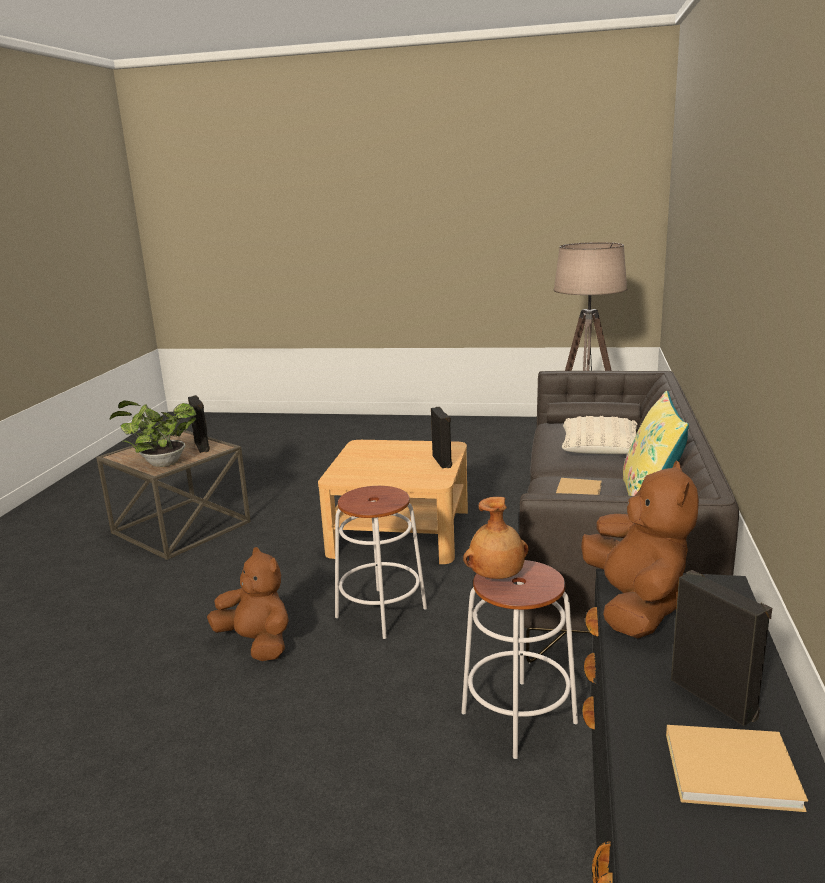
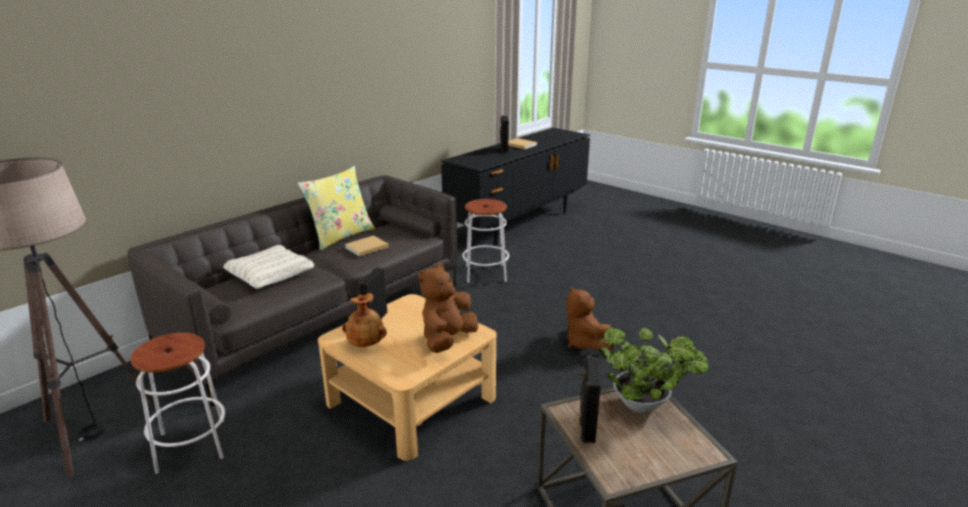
camera: 150 degrees left, 5 degrees up
(381, 612) = (497, 335): white stool -> white stool (191, 445)
(497, 577) = (492, 208): brown vase -> brown vase (366, 343)
(635, 606) = (488, 162): brown plush toy -> brown plush toy (447, 340)

